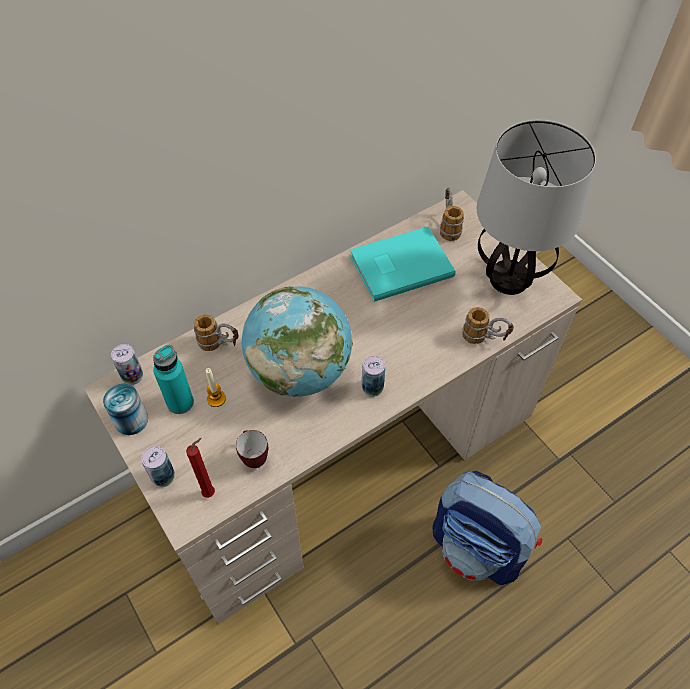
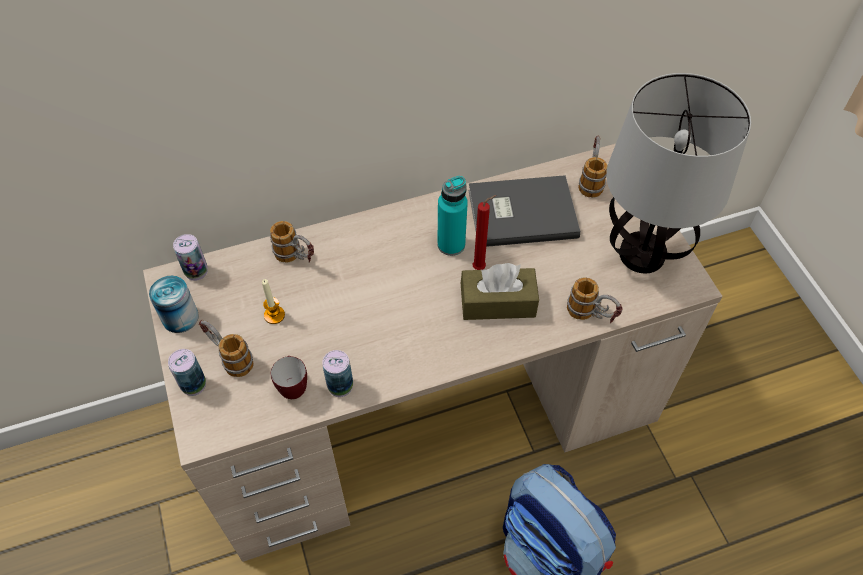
camera: 15 degrees right, 0 degrees up
(180, 402) = (236, 310): turquoise bottle -> turquoise bottle (451, 244)
(188, 445) = (229, 357): none -> mug
(211, 492) = (237, 413): red candle -> red candle (481, 267)
(300, 371) = (372, 305): globe -> none
(372, 388) = (446, 342): can -> can (340, 386)
(399, 265) = (520, 212): turquoise book -> grey book
(405, 345) = (498, 302): none -> brown tissue box

